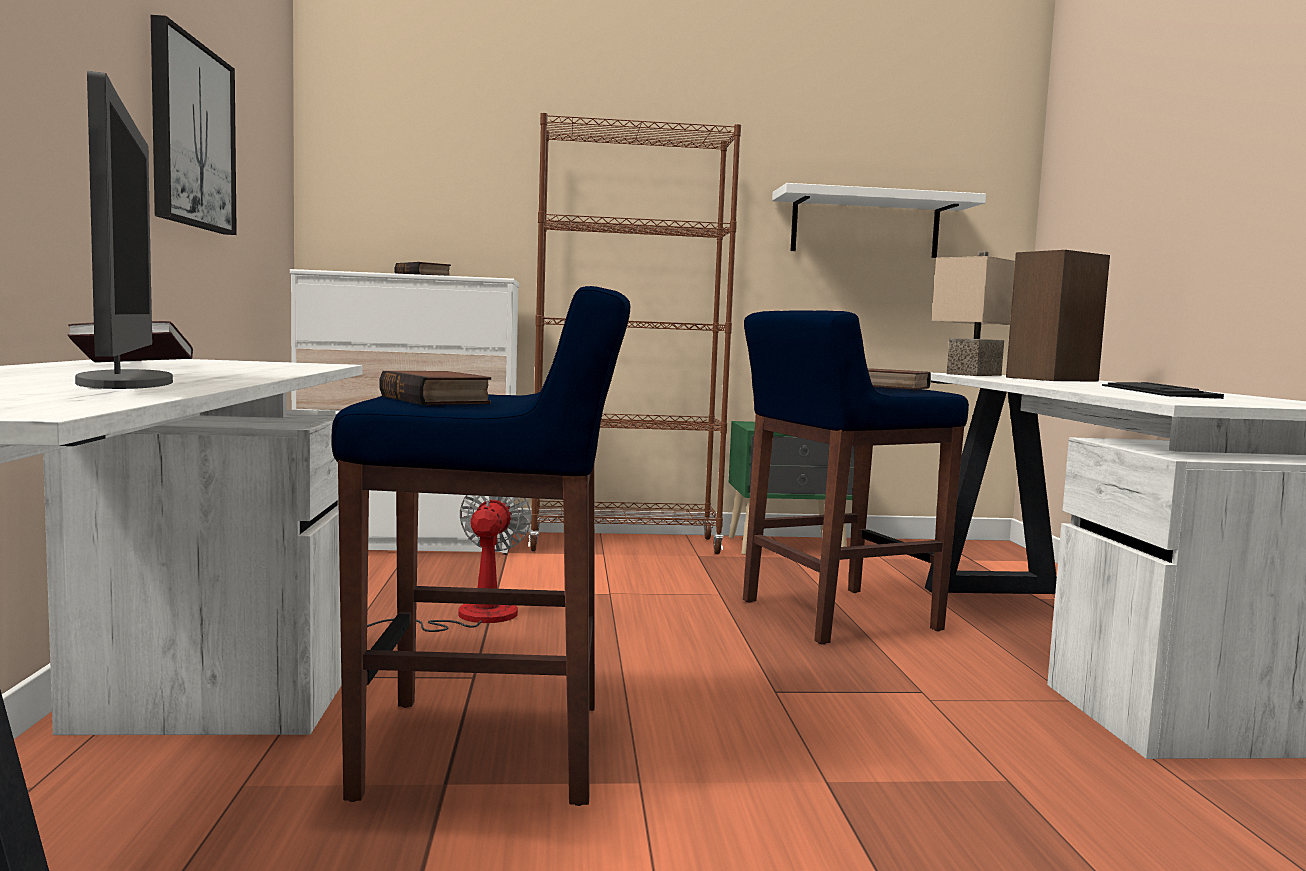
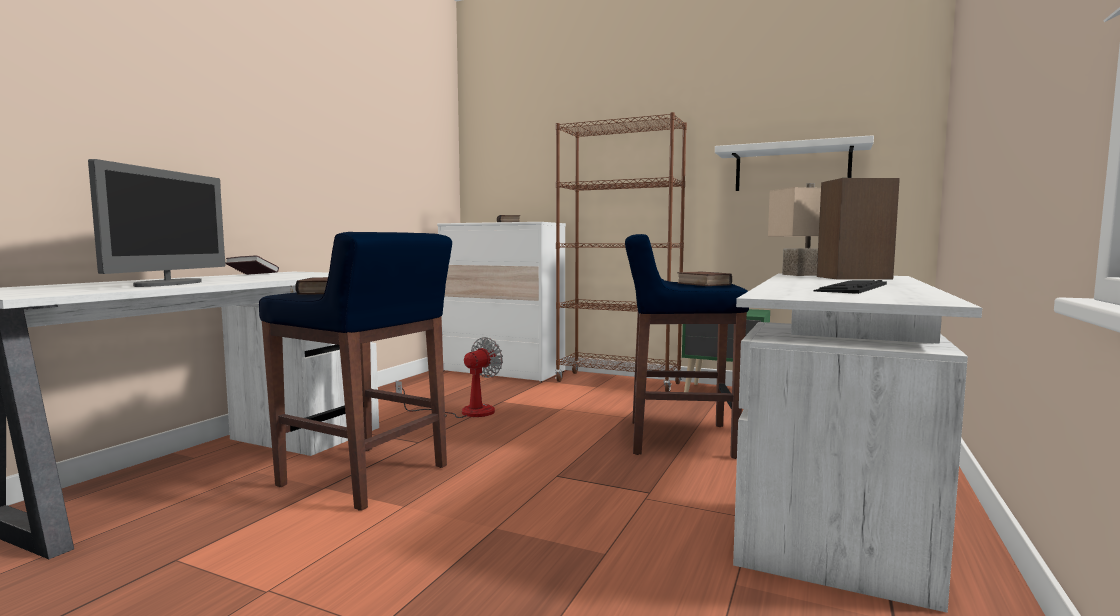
camera: 30 degrees right, 0 degrees up
(191, 135) = (356, 162): picture -> none

